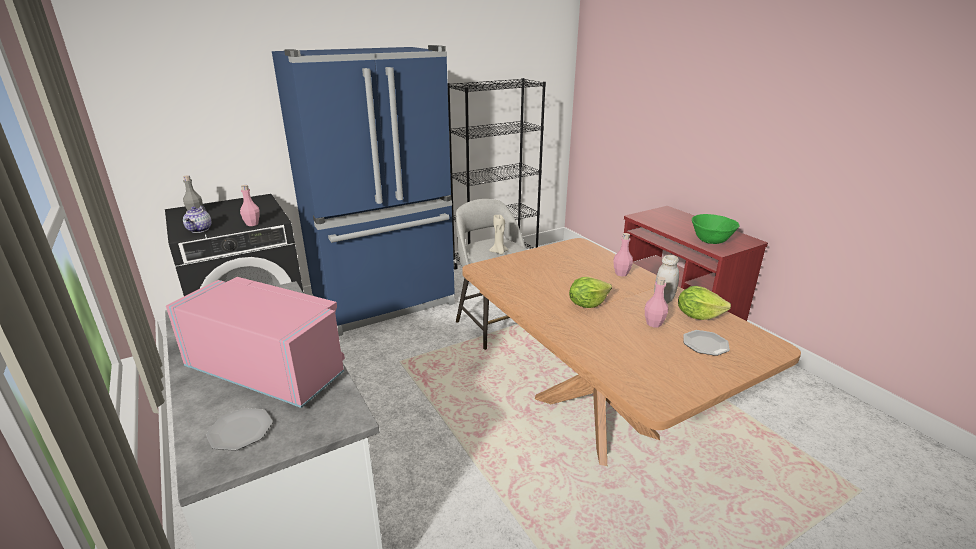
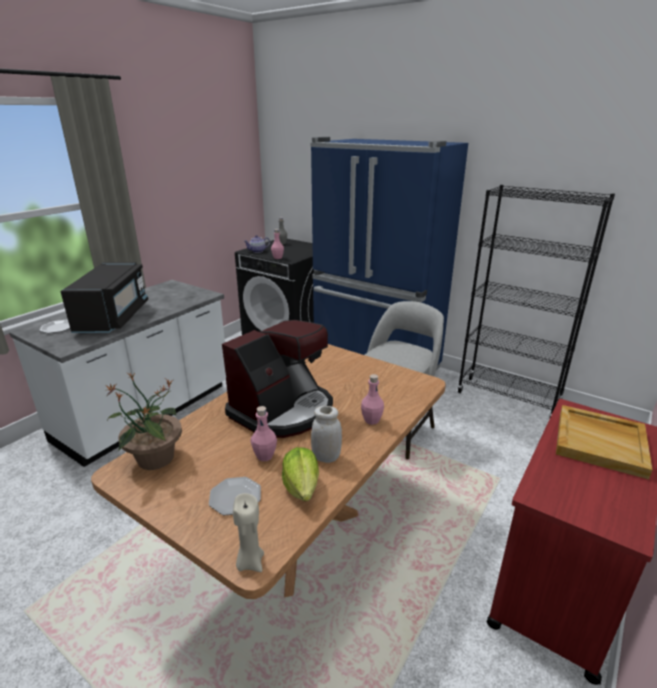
camera: 65 degrees right, 0 degrees up
(268, 370) = (113, 317): pink microwave -> black microwave
(499, 252) = (391, 356): beige candle -> beige candle (250, 562)
(587, 304) = (283, 410): lettuce -> coffee machine
(640, 379) = (155, 459): none -> potted plant
(675, 221) = (601, 442): none -> beige tray
(710, 241) = (564, 484): green bowl -> none

